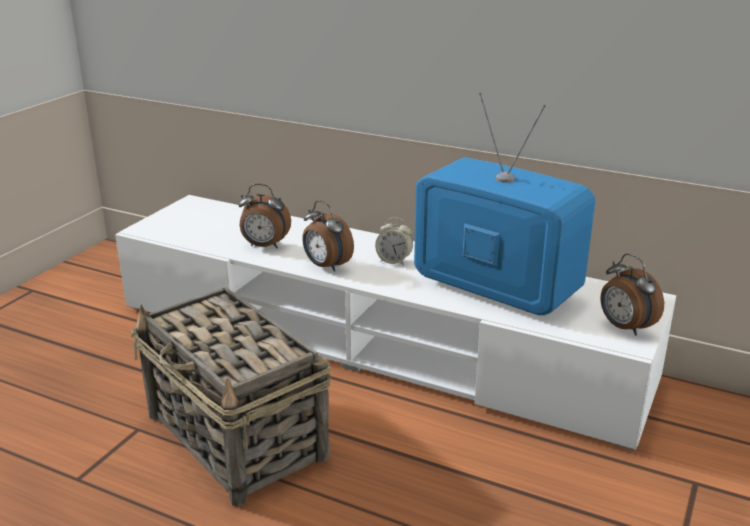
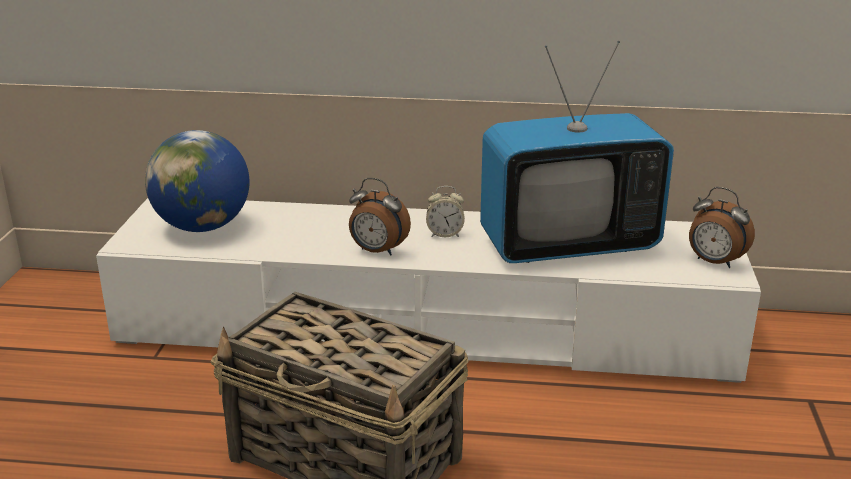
camera: 20 degrees left, 0 degrees up
(207, 224) = (203, 227): none -> globe
(264, 246) = (290, 240): alarm clock -> none
(495, 289) = (568, 245): television -> television turned 150 degrees clockwise

